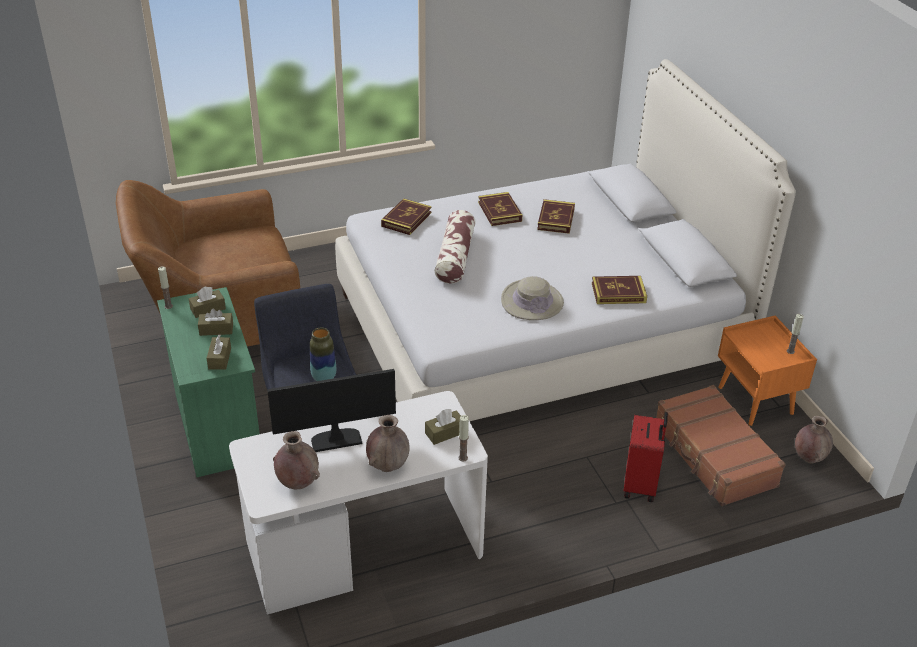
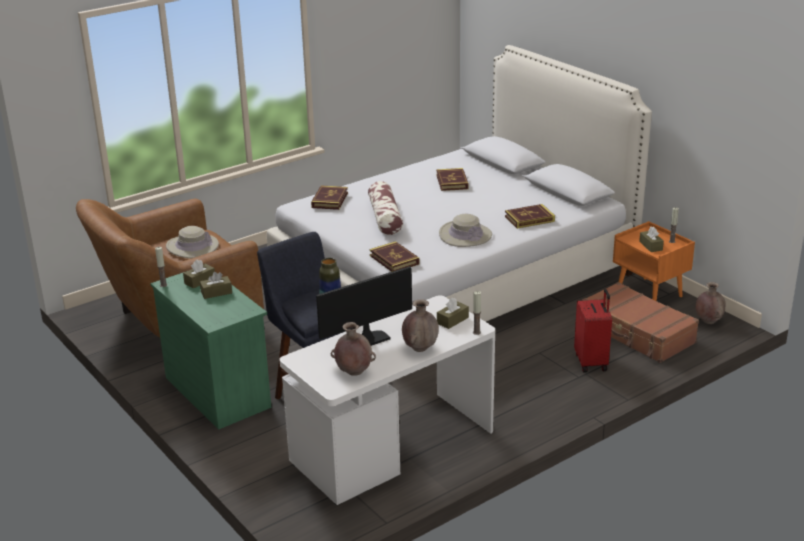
camera: 15 degrees left, 10 degrees down
(219, 358) = (232, 310): brown tissue box -> brown tissue box (650, 246)
(241, 249) = (192, 247): none -> beige hat
(499, 212) = (403, 184): book -> book (394, 260)

